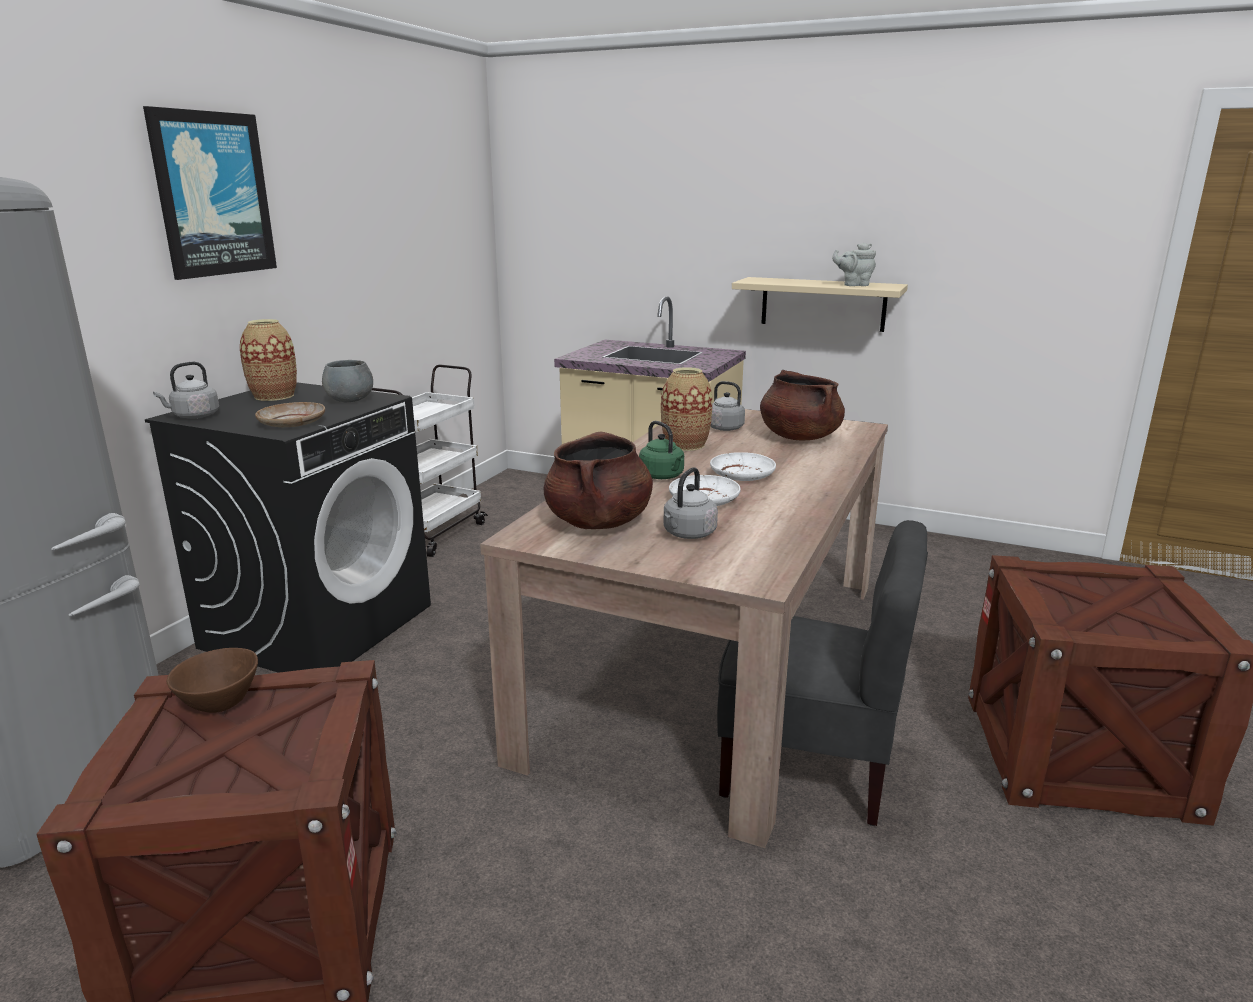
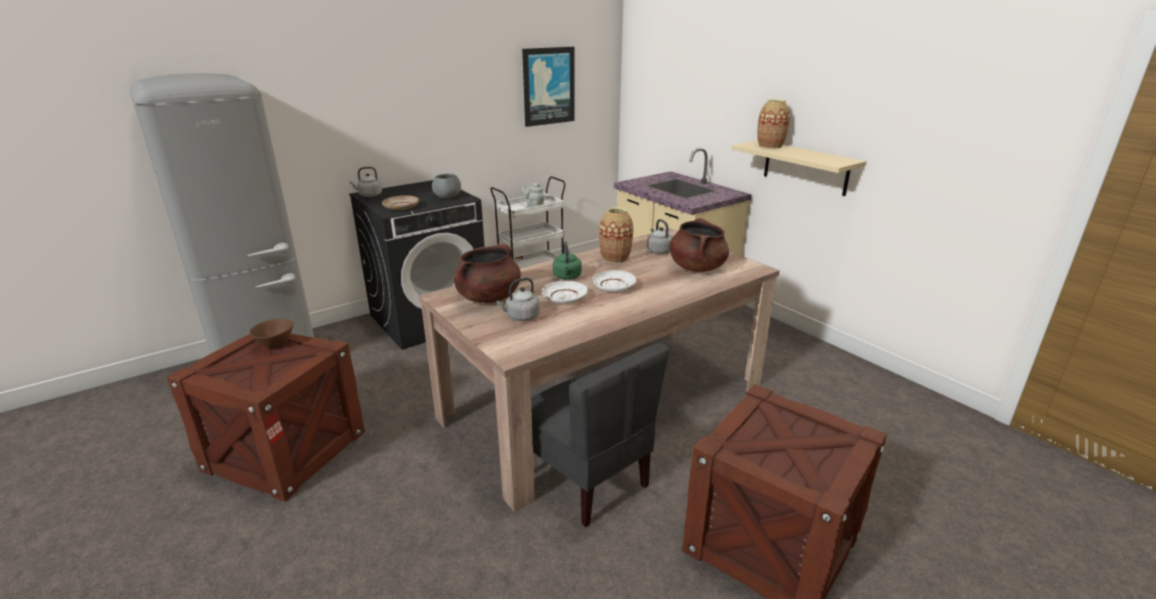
camera: 30 degrees right, 5 degrees up
(212, 194) = (399, 74): picture -> picture (548, 86)
(274, 396) = (419, 188): vase -> vase (770, 146)
(854, 285) = (817, 157): grey teapot -> grey teapot (534, 206)

